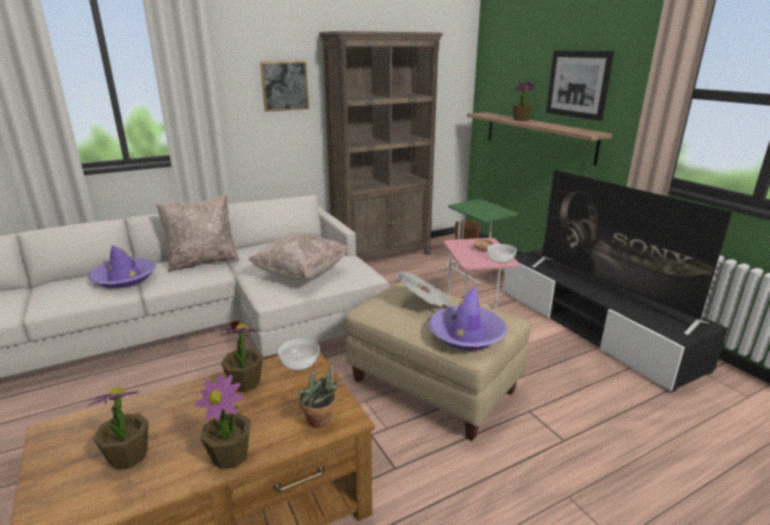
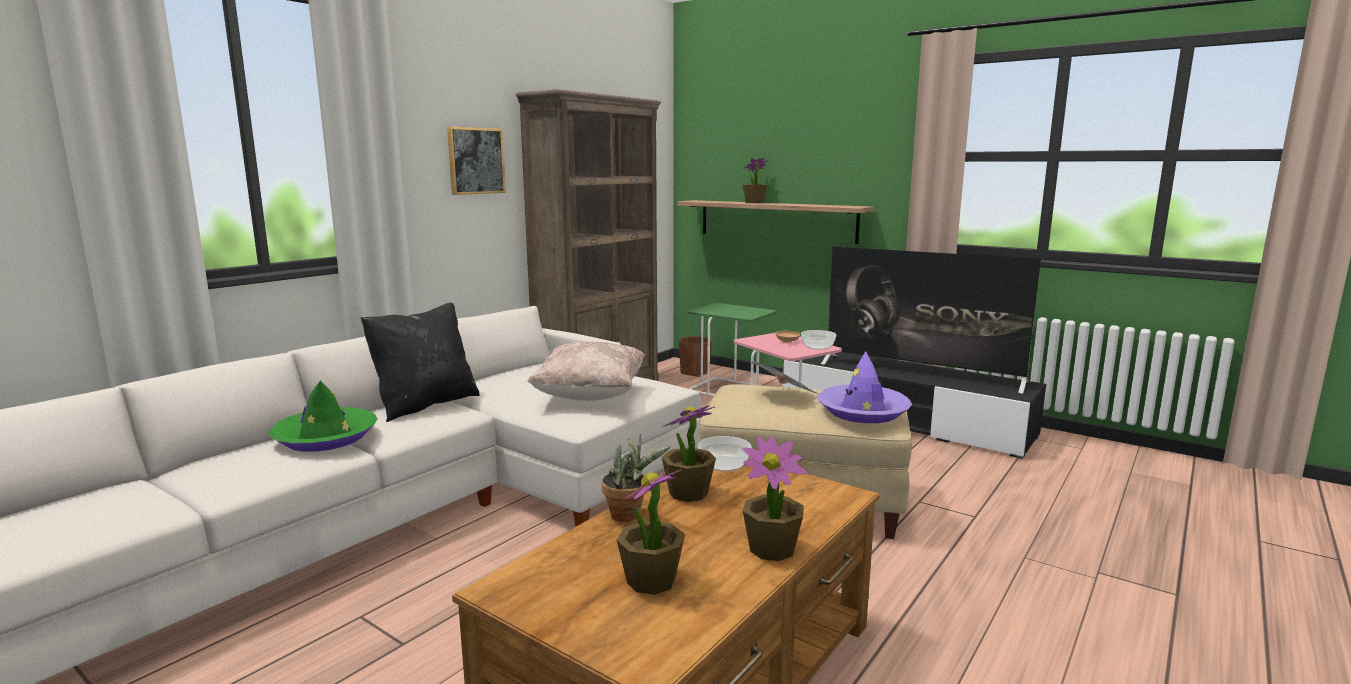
camera: 25 degrees left, 10 degrees down
(124, 278) = (325, 438): purple hat -> green hat
(203, 261) = (425, 404): beige pillow -> black pillow
(322, 421) = (825, 502): potted plant -> potted plant (630, 515)
(578, 84) = (823, 157): picture -> none

